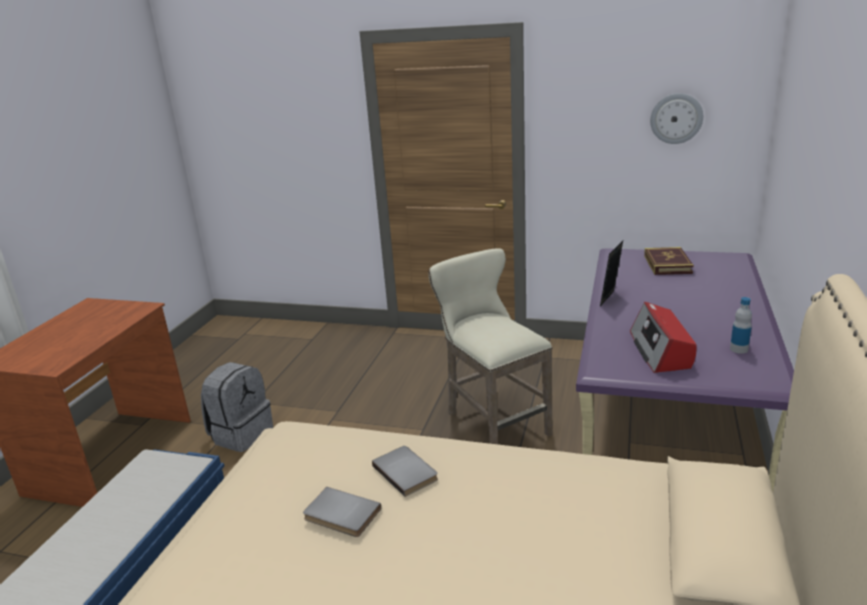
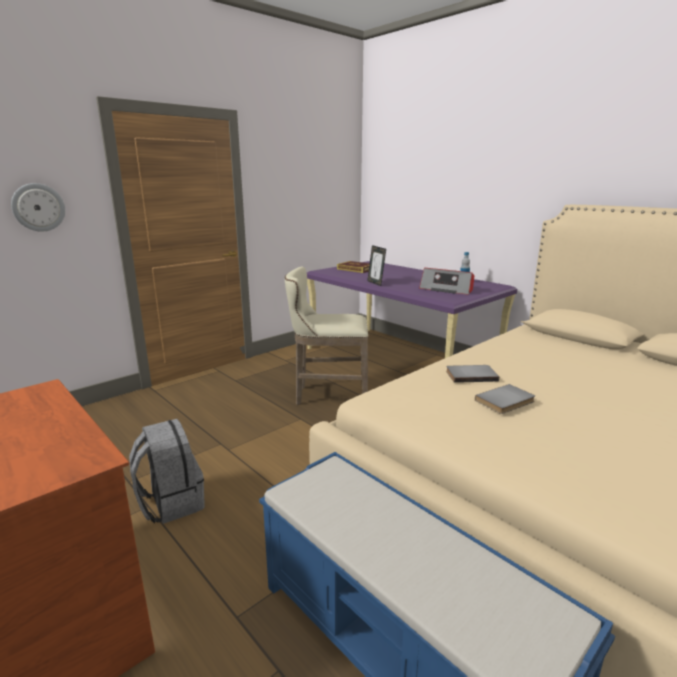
camera: 60 degrees left, 5 degrees down
(676, 118) = (324, 185): wall clock -> wall clock (38, 207)

